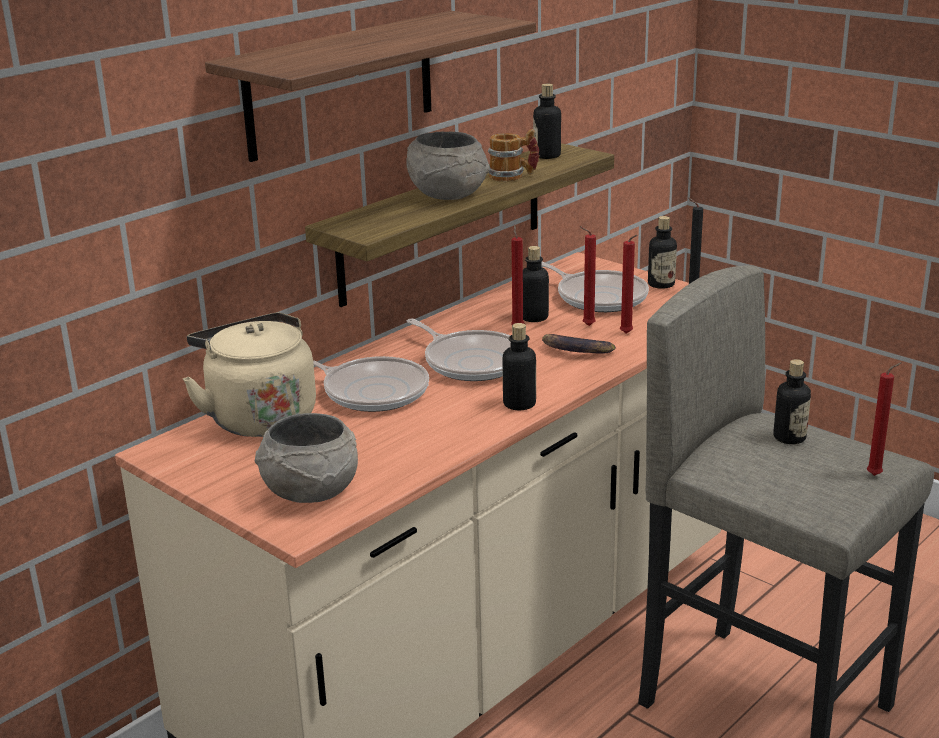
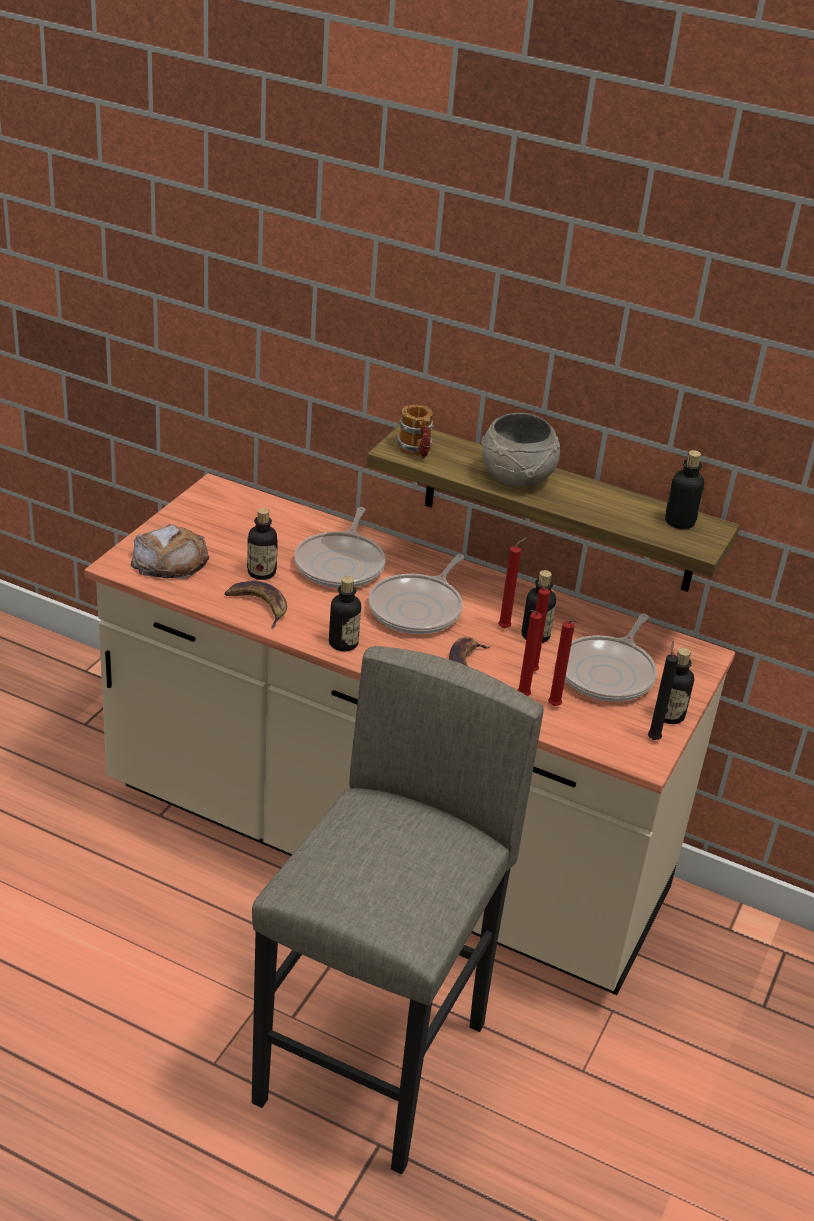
camera: 70 degrees right, 10 degrees up
(259, 417) = (280, 520): beige kettle -> none
(309, 492) = (170, 561): grey bowl -> bread
(341, 84) = (464, 329): shelf -> none
(432, 443) = (259, 606): none -> banana
(513, 176) = (595, 507): mug -> mug (416, 451)
(789, 437) = (419, 850): bottle -> bottle (261, 573)
(876, 475) = (361, 914): red candle -> red candle (555, 707)

